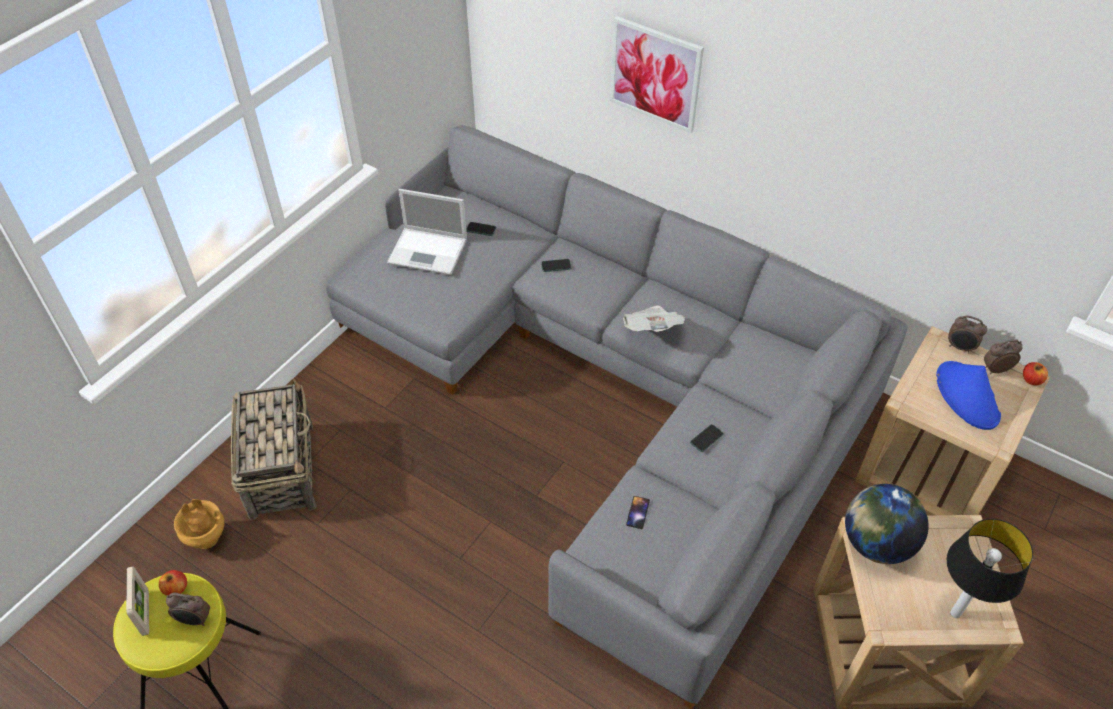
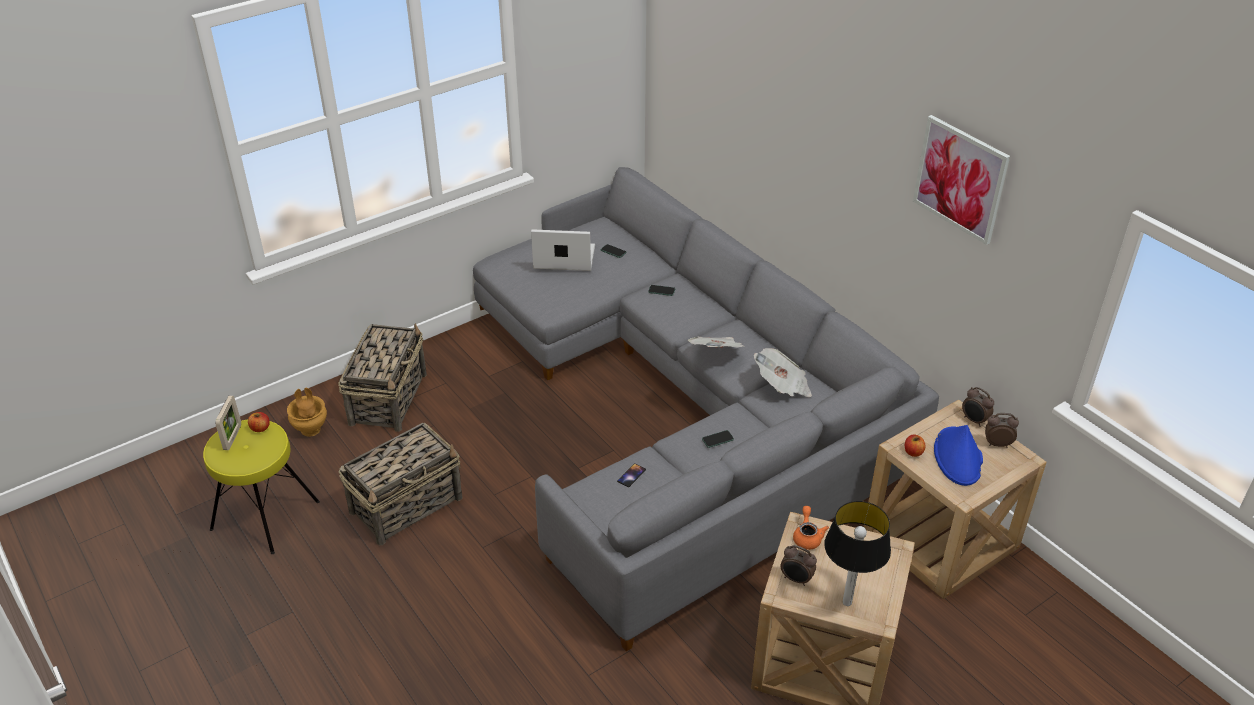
camera: 20 degrees right, 10 degrees down
(194, 620) = (263, 451): alarm clock -> alarm clock (796, 579)
(367, 602) = (407, 504): none -> basket
(429, 251) = (563, 258): laptop -> laptop turned 150 degrees clockwise
(655, 74) = (766, 138): picture -> picture (960, 179)
(738, 351) = (782, 386): none -> newspaper
(876, 543) = (807, 536): globe -> orange teapot
(1031, 380) = (1026, 459): apple -> apple (913, 452)

